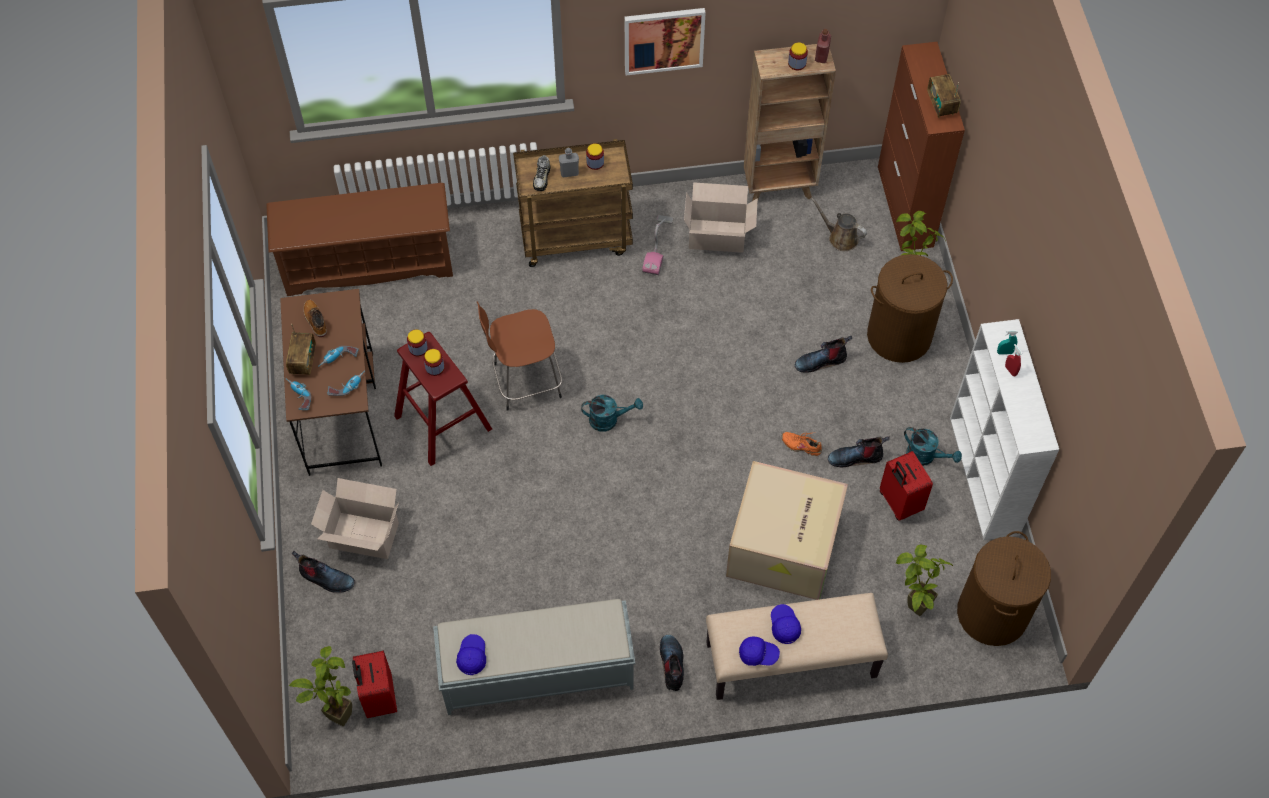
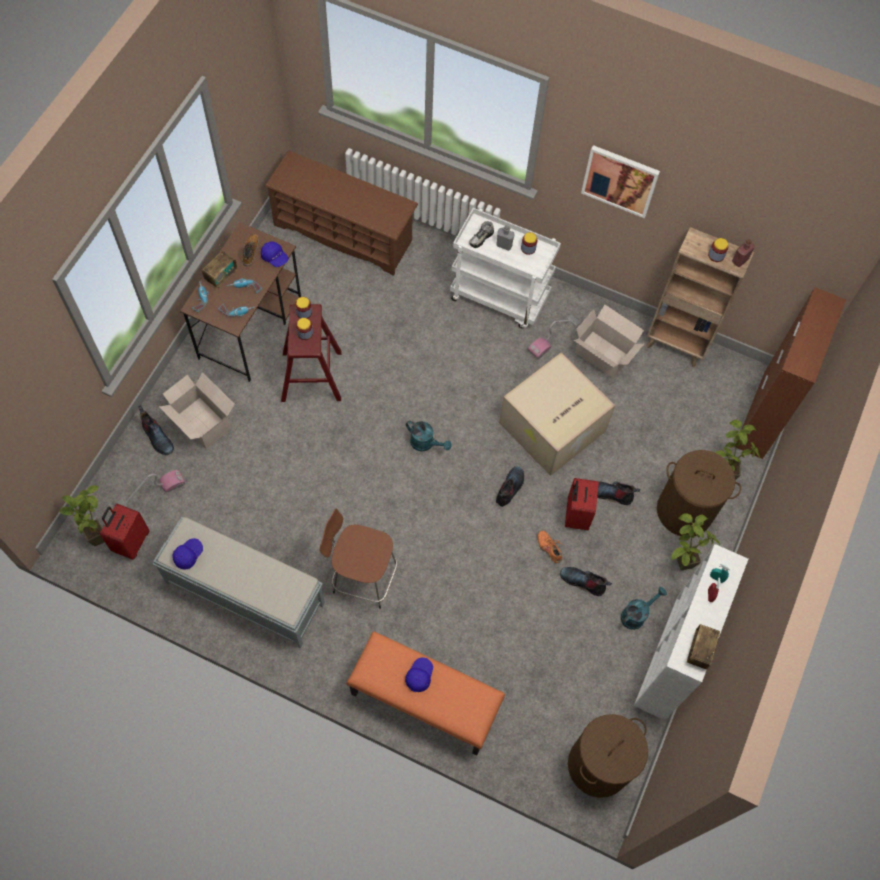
camera: 30 degrees right, 5 degrees up
(363, 637) = (151, 493): none -> vacuum cleaner
(524, 381) = (387, 380): brown stool -> brown stool (362, 577)
(576, 237) = (500, 297): brown cart -> white cart
(672, 665) = (339, 649): boot -> boot (510, 488)
(758, 654) = (385, 684): blue cap -> blue cap (275, 257)
(784, 548) = (481, 616): cardboard box -> cardboard box (552, 428)
(790, 661) = (424, 701): beige bench -> orange bench
(840, 238) = (695, 409): brown watering can -> none
(899, 502) = (590, 636): red suitcase -> red suitcase (576, 515)
(911, 610) = (539, 722): potted plant -> potted plant (677, 563)
(925, 456) = (636, 614): turquoise watering can -> turquoise watering can turned 105 degrees counterclockwise
(941, 105) = (810, 352): radio -> radio (699, 650)

